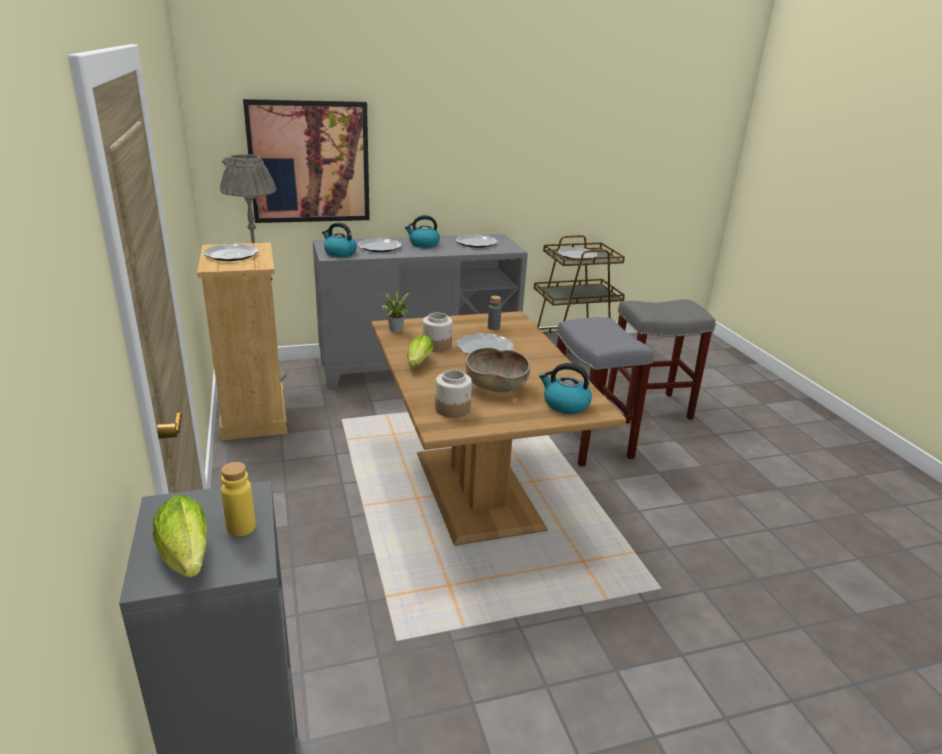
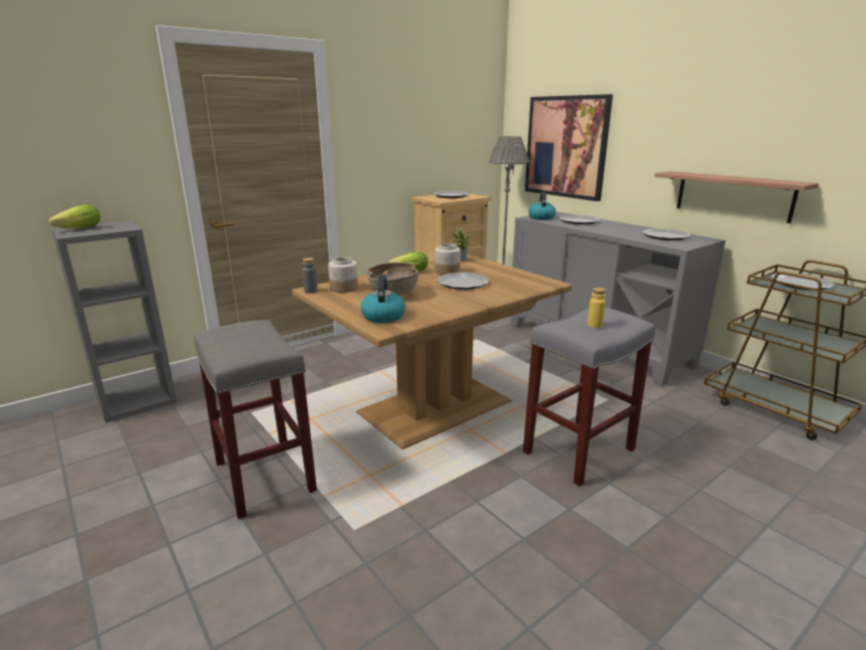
camera: 70 degrees right, 5 degrees down
(241, 527) = (99, 231): yellow bottle -> yellow bottle (594, 325)
(423, 244) = (617, 227): kettle -> none
(493, 327) = (512, 280): grey bottle -> grey bottle (311, 291)
(501, 195) = (733, 196): none -> shelf
(647, 408) = (717, 484): grey stool -> grey stool (263, 476)

